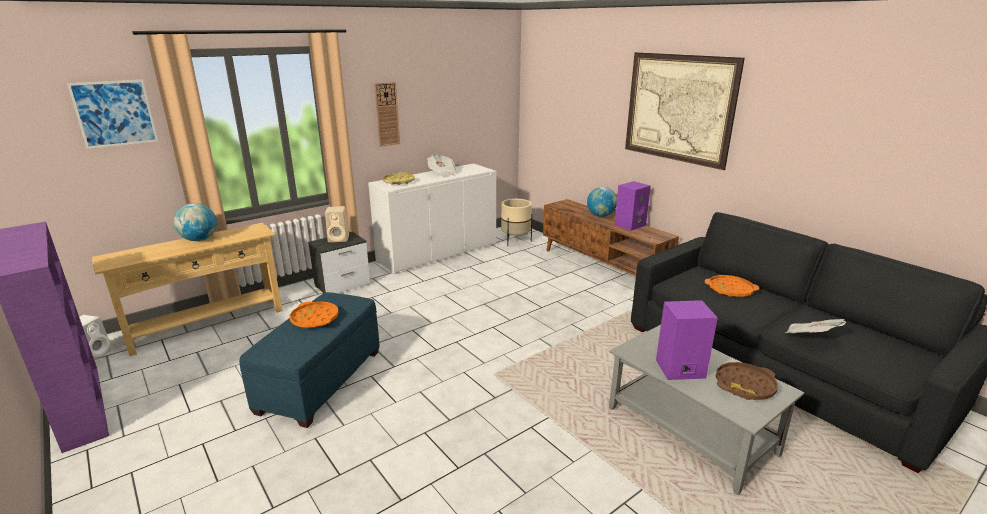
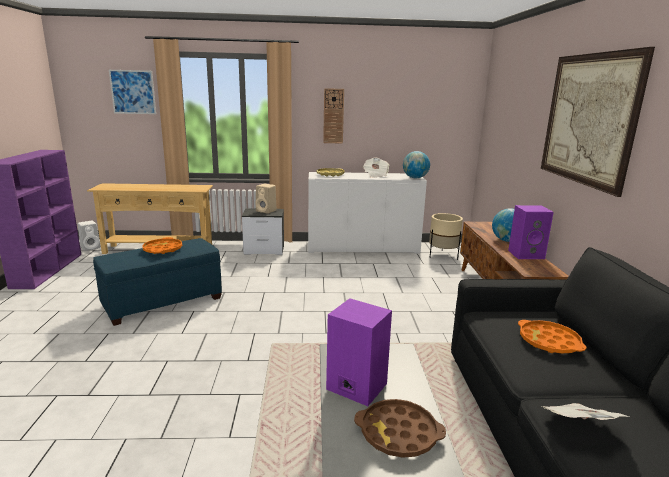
camera: 35 degrees right, 5 degrees down
(199, 239) = (162, 186): globe -> globe (415, 178)

